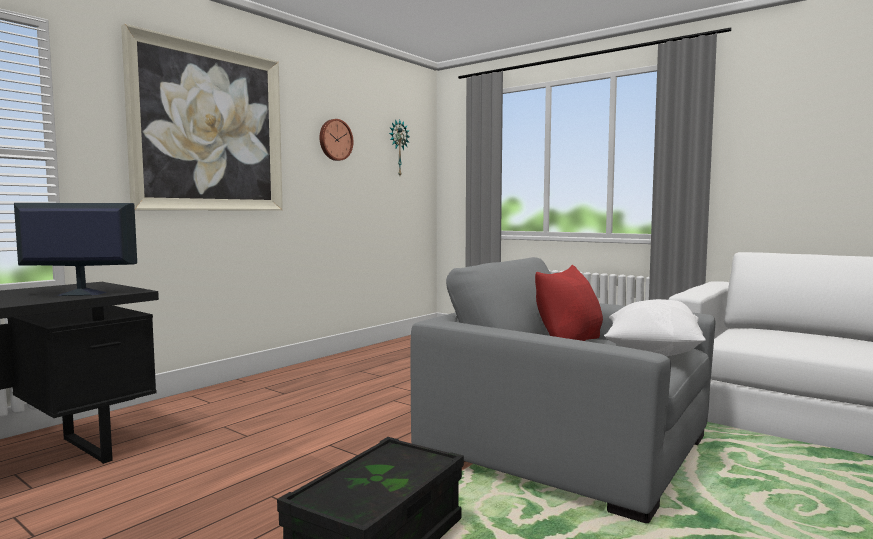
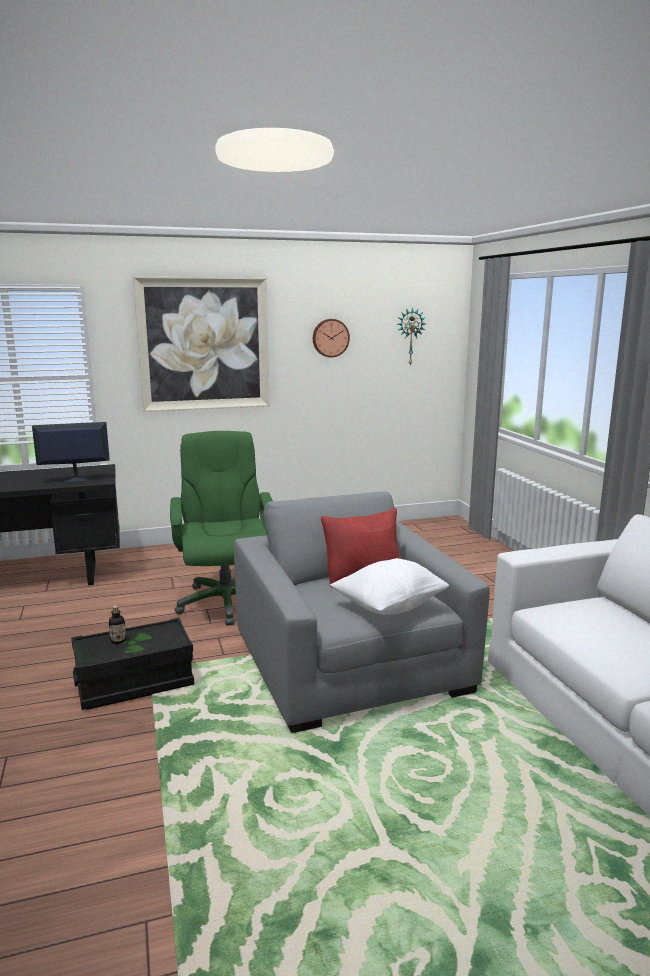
camera: 35 degrees right, 10 degrees up
(80, 293) = (75, 480): monitor -> monitor turned 45 degrees counterclockwise
(340, 432) = (226, 601): none -> green office chair
(355, 482) = (118, 641): none -> bottle

